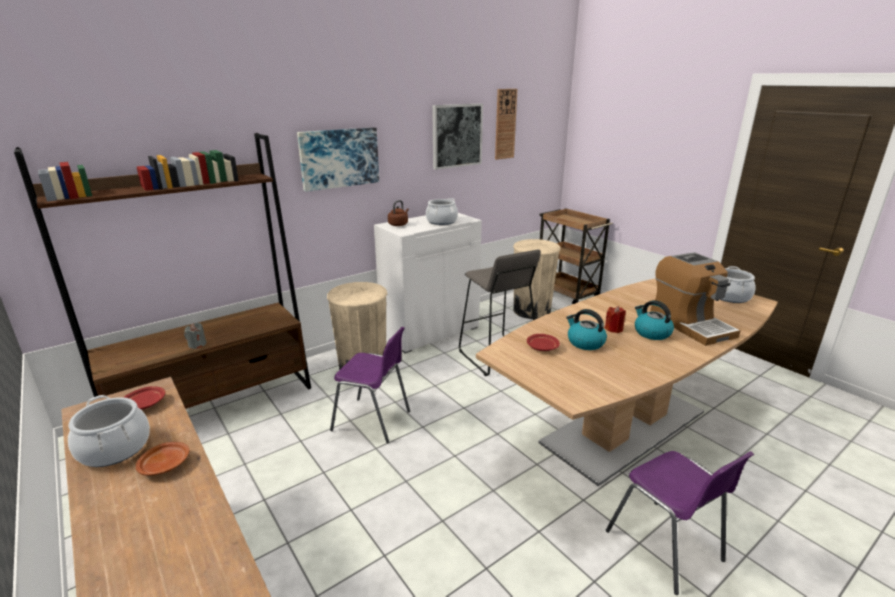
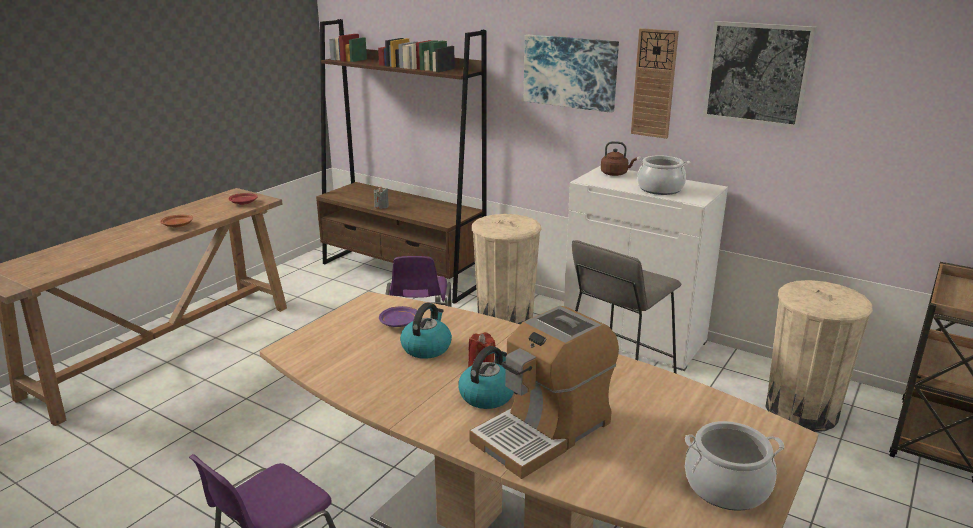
camera: 70 degrees right, 0 degrees up
(114, 448) = (194, 210): cooking pot -> none
(505, 124) = (876, 70): wall clock -> wall clock (654, 84)
(542, 347) = (399, 323): red plate -> purple plate

